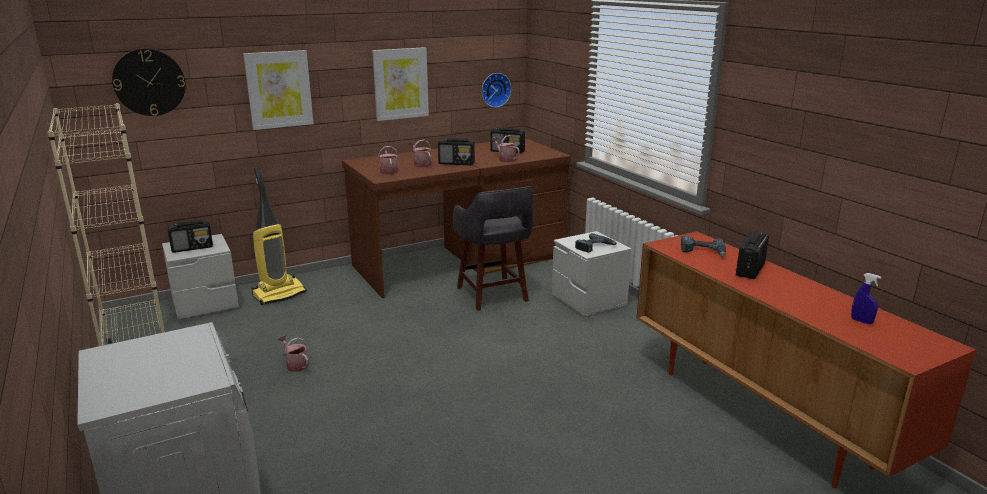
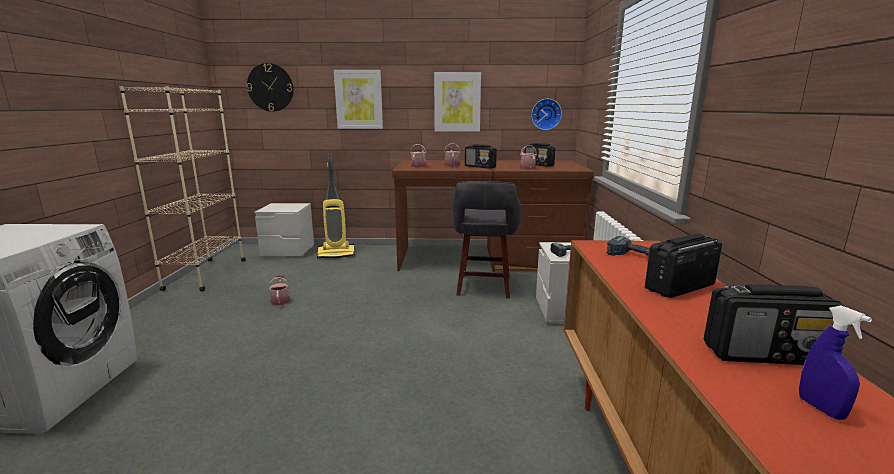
camera: 30 degrees right, 5 degrees down
(193, 248) = (280, 207): radio -> radio (764, 354)

